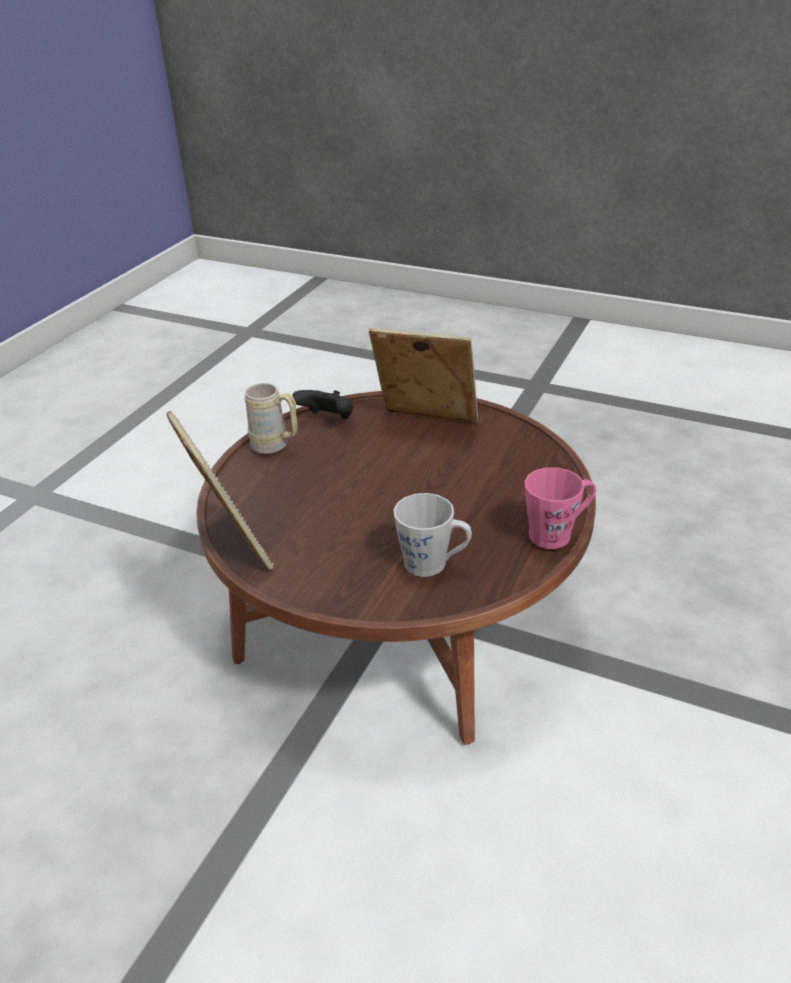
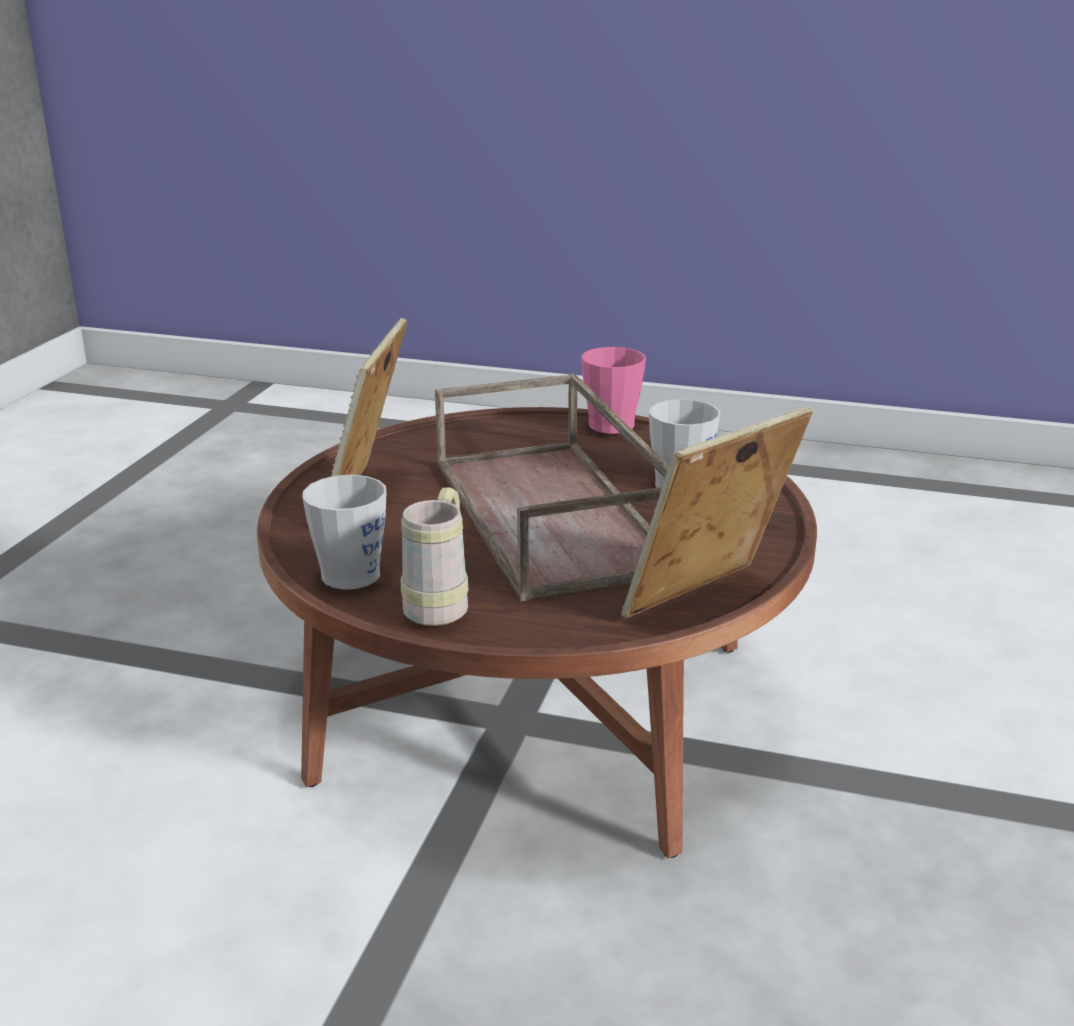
camera: 100 degrees left, 10 degrees down
(327, 420) = (355, 569): black game controller -> grey mug
(384, 497) = (555, 515): none -> brown tray

